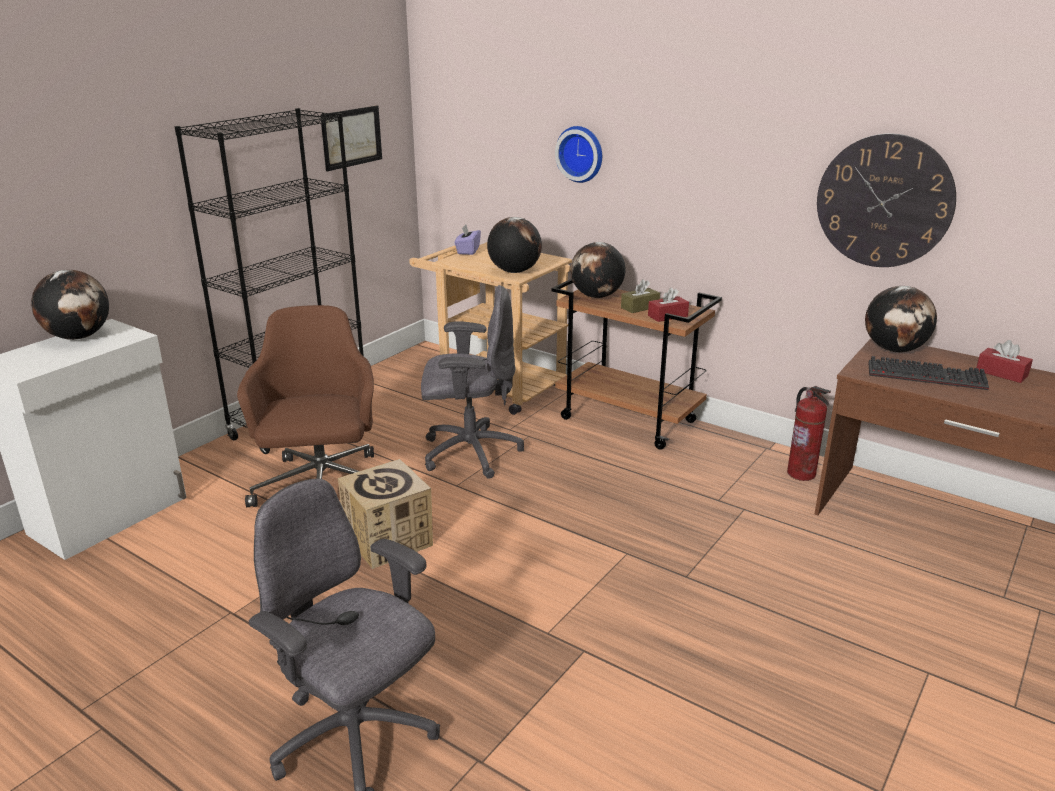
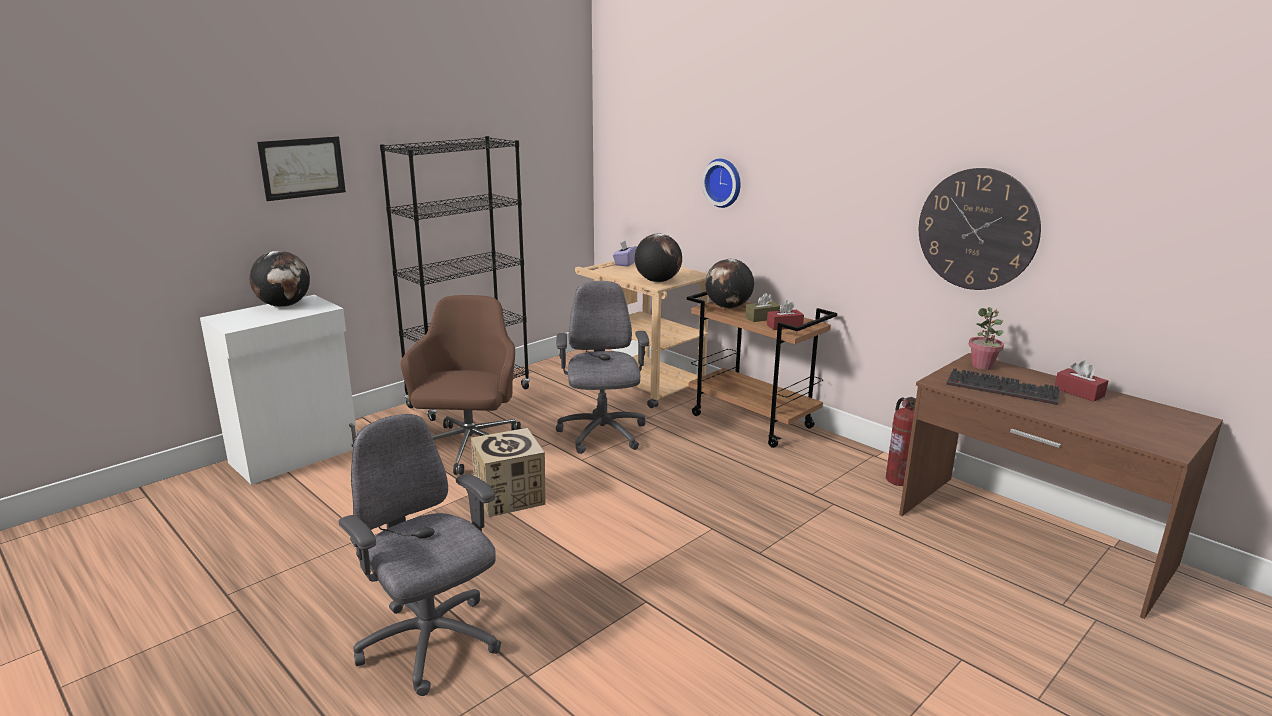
camera: 10 degrees right, 5 degrees down
(351, 137) = (535, 163): picture -> picture (302, 168)
(469, 452) = (602, 435): grey office chair -> grey office chair turned 105 degrees counterclockwise
(894, 350) = (982, 366): globe -> potted plant

